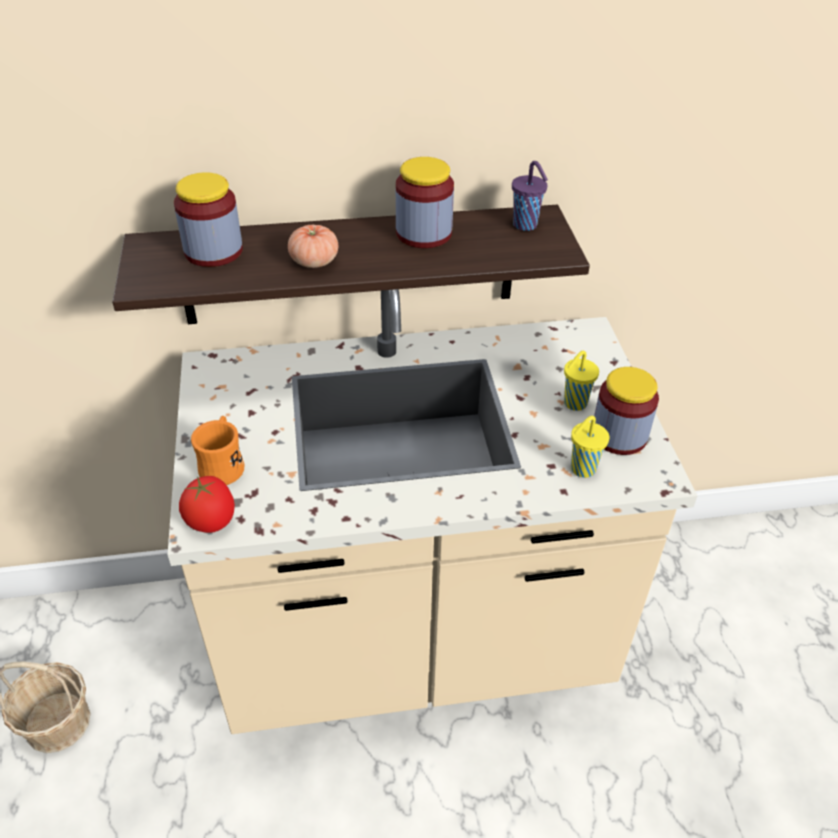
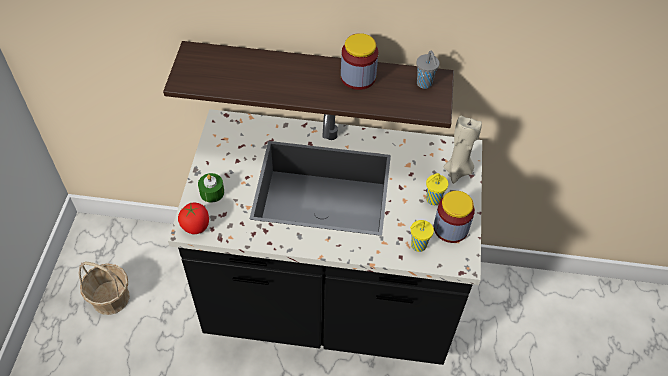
camera: 15 degrees right, 10 degrees up
(213, 251) = (229, 65): jar -> none
(223, 465) = (212, 192): orange mug -> green candle
(314, 261) = (284, 85): tomato -> none
(415, 644) = (329, 306): beige counter -> black counter
(526, 226) = (424, 84): purple cup -> grey cup
(592, 360) = (458, 171): none -> beige candle

